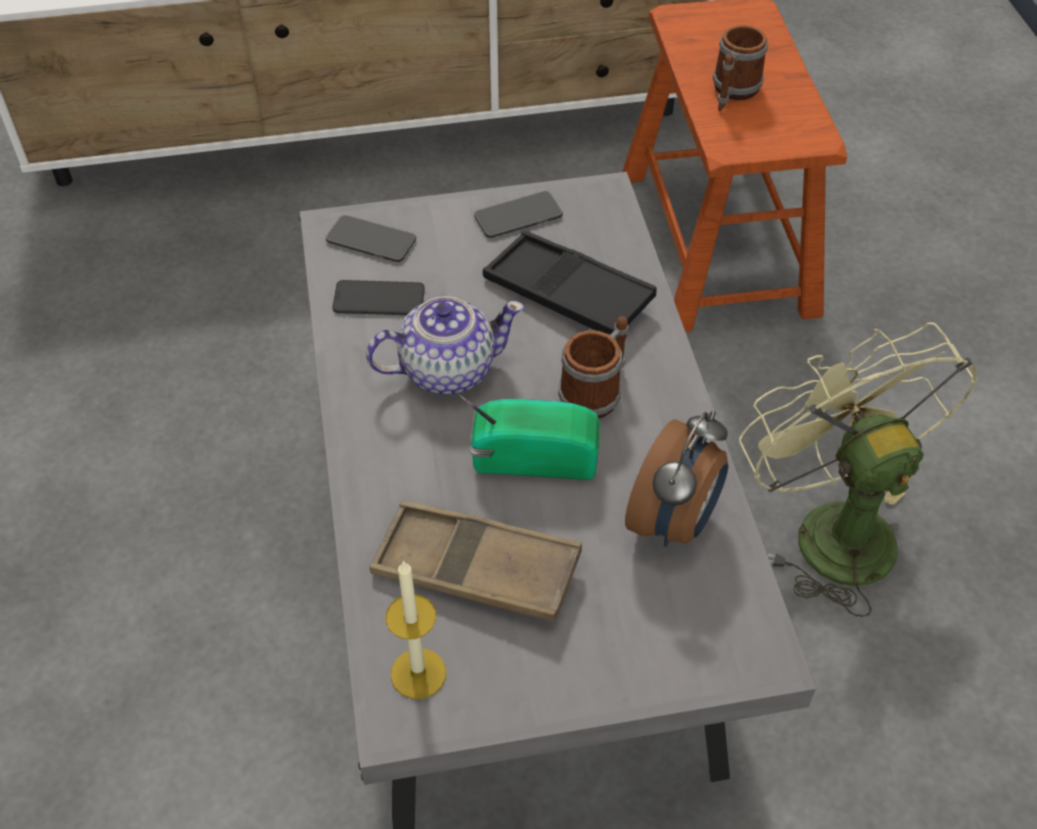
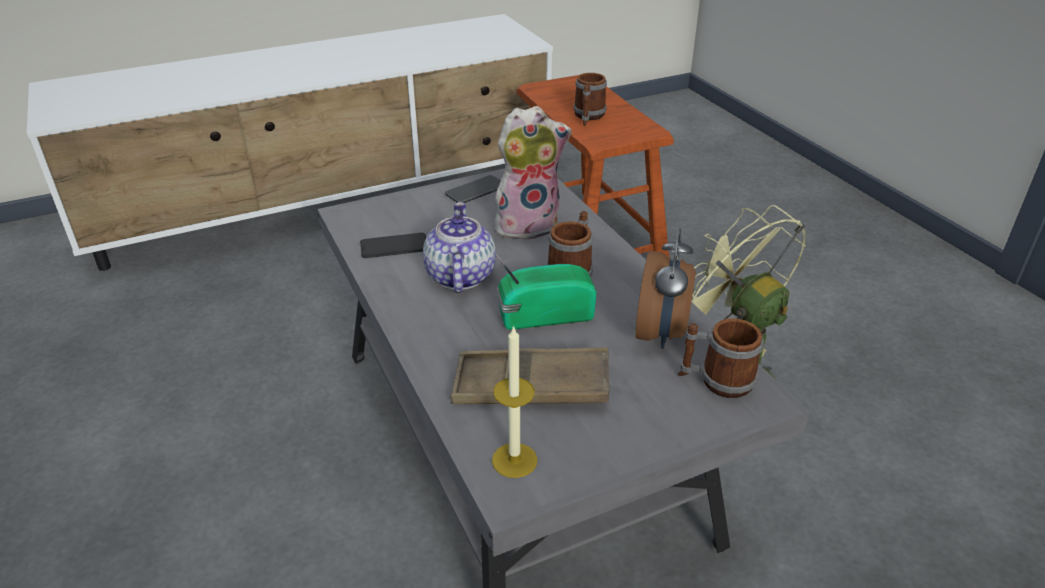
camera: 15 degrees left, 15 degrees down
(371, 240) = (376, 216): phone -> none
(446, 369) = (459, 277): teapot -> teapot turned 60 degrees counterclockwise
(567, 293) = (528, 224): black tray -> plush toy
(713, 613) = (716, 380): none -> mug

